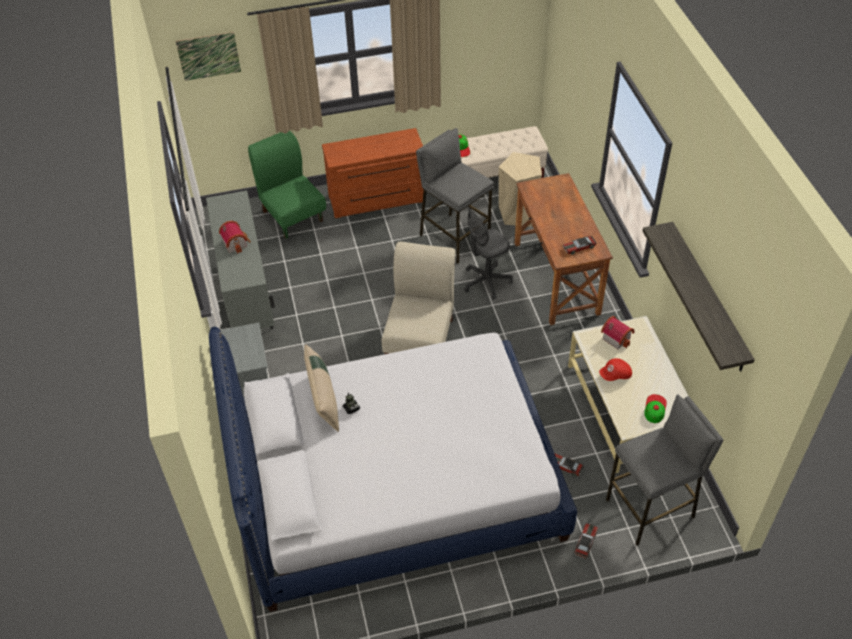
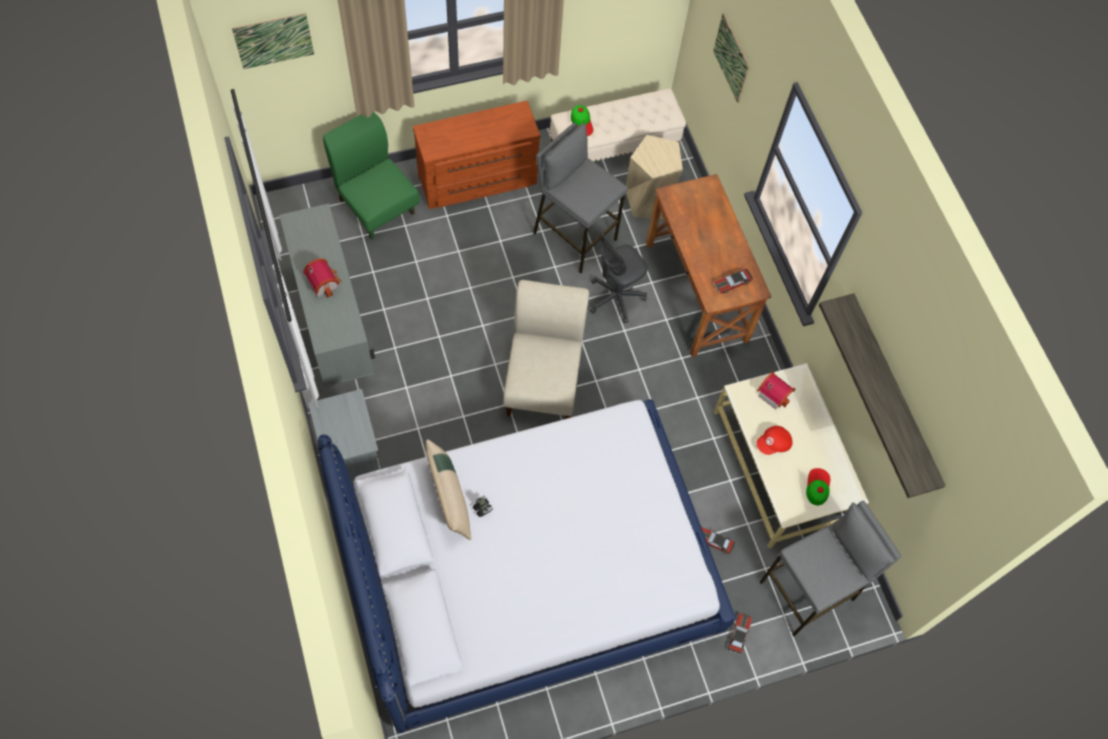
camera: 10 degrees left, 15 degrees up
(576, 74) = (731, 58): none -> picture

